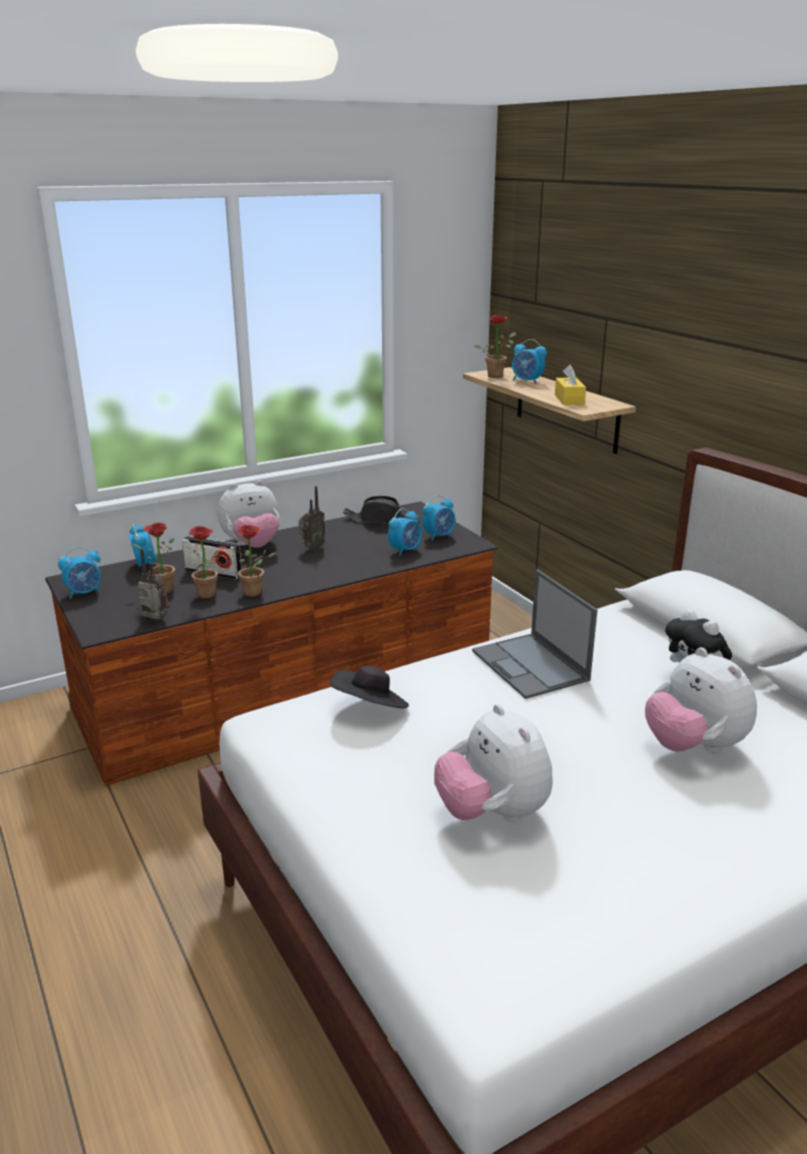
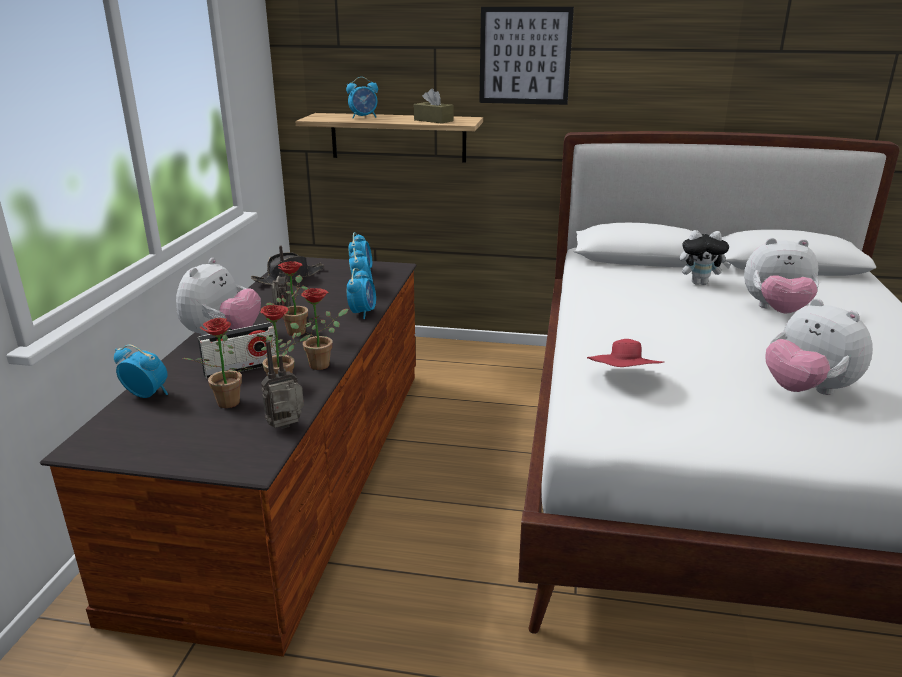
camera: 50 degrees left, 0 degrees up
(85, 593) = (141, 447): alarm clock -> alarm clock (362, 313)
(370, 708) = (624, 379): black hat -> red hat
(492, 813) = (807, 390): plush toy -> plush toy turned 45 degrees clockwise
(496, 375) = (328, 118): potted plant -> potted plant (296, 330)
(531, 666) = (627, 312): laptop -> none
(569, 399) = (433, 120): yellow tissue box -> brown tissue box
(680, 344) = (525, 56): none -> picture

